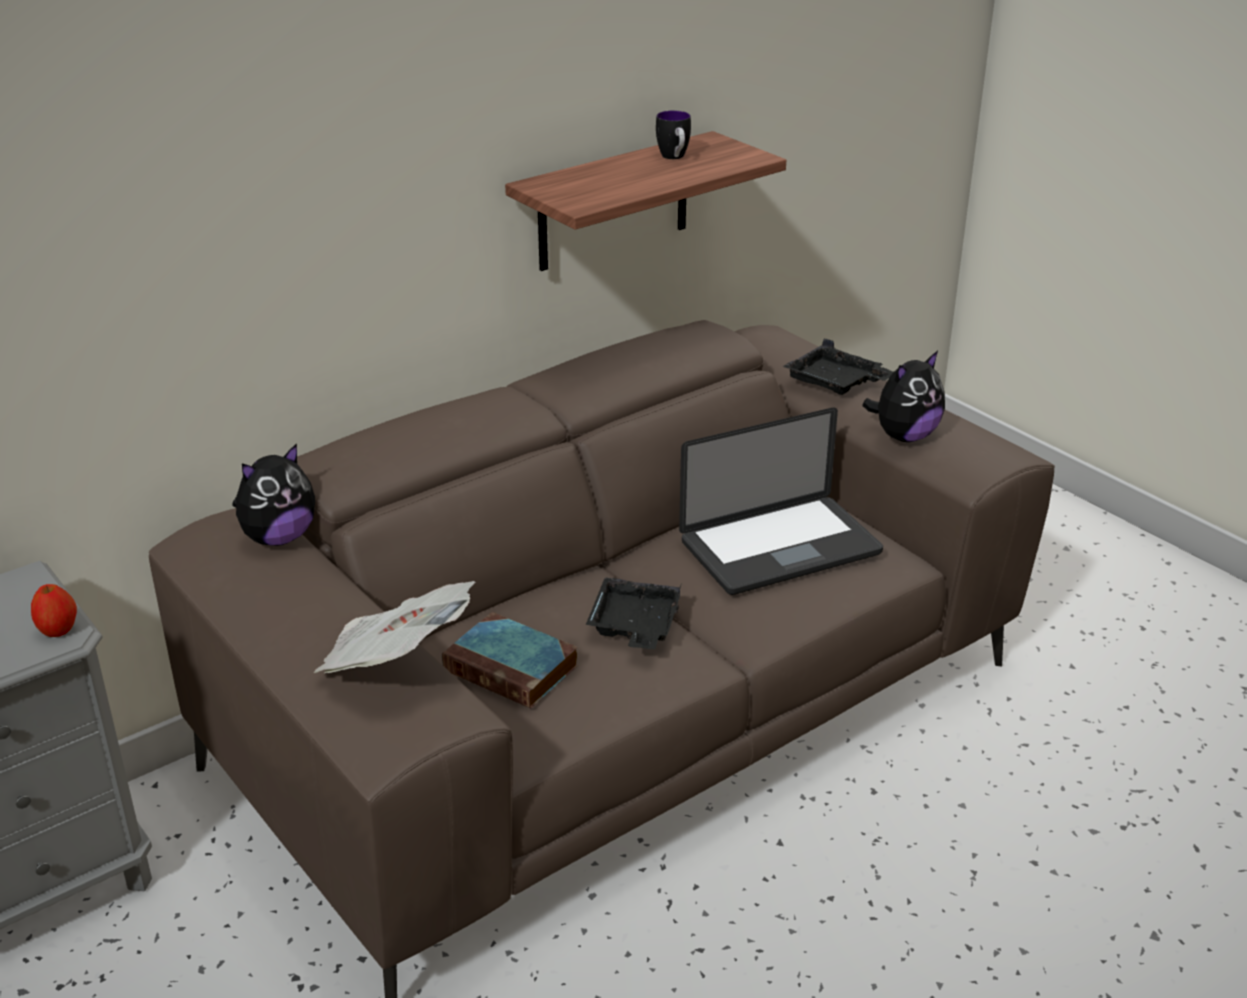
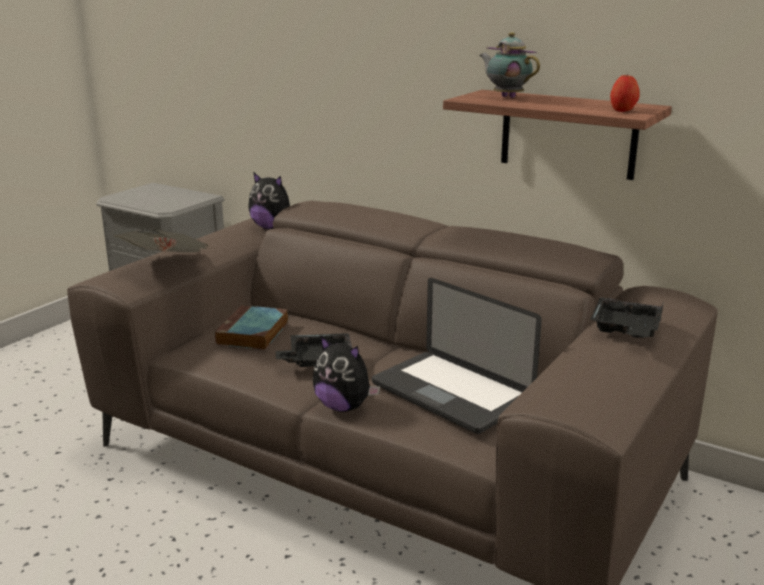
camera: 70 degrees right, 10 degrees down
(58, 630) = (168, 207): apple -> apple (623, 110)
(588, 183) = (506, 97): none -> teapot
(674, 158) = (590, 104): mug -> none
(904, 436) = (568, 366): plush toy -> plush toy (344, 407)

